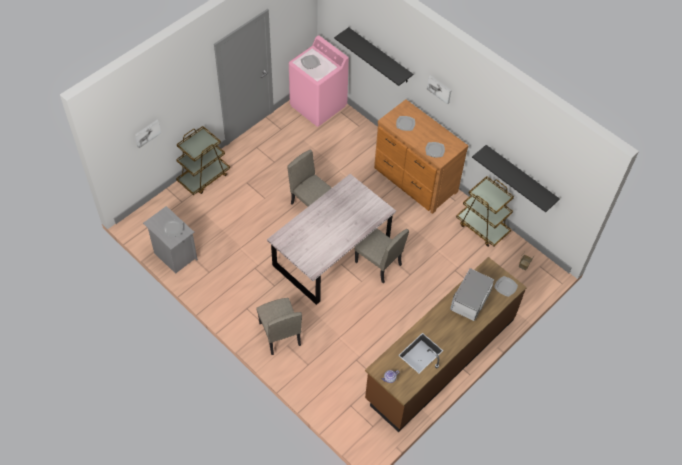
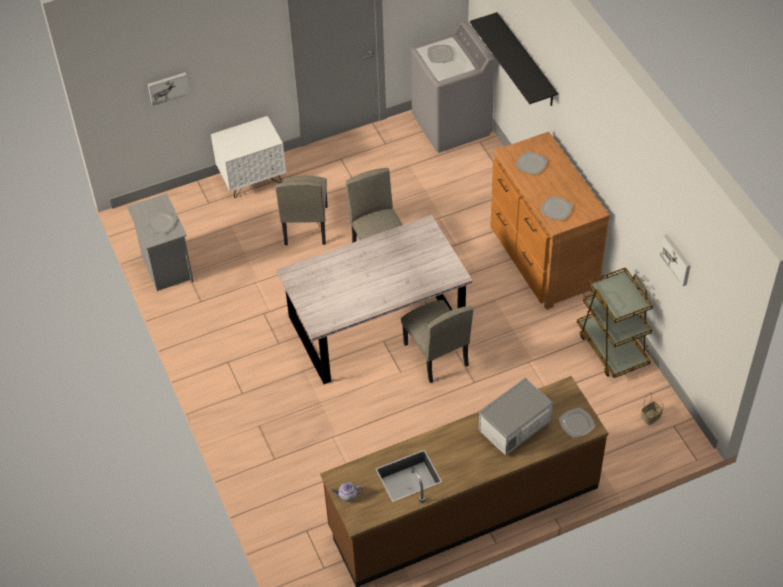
camera: 25 degrees right, 5 degrees down
(204, 177) = (252, 179): brown cart -> white nightstand
(279, 334) = (255, 407): beige chair -> beige chair (305, 225)
(318, 106) = (452, 125): pink washing machine -> grey washing machine
(439, 89) = (583, 120): picture -> picture (676, 259)
(520, 176) = (664, 275): black shelf -> none

